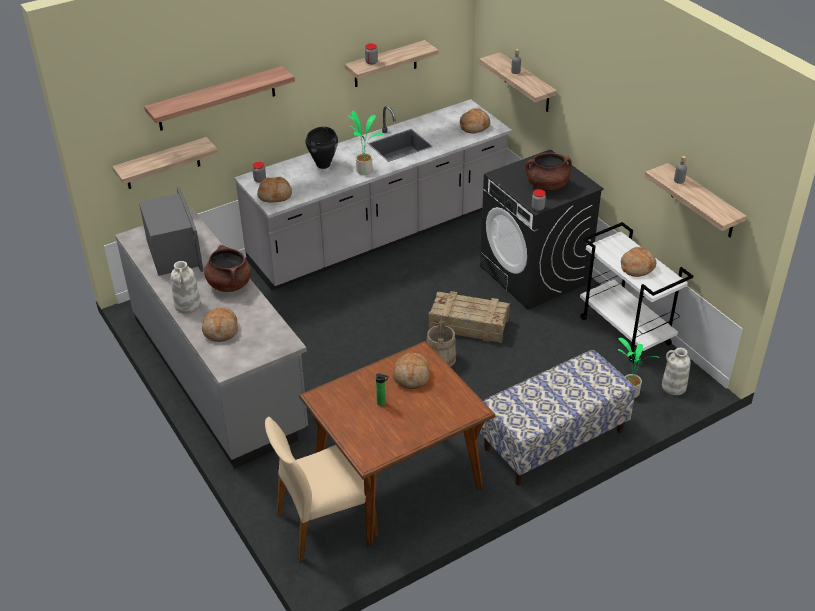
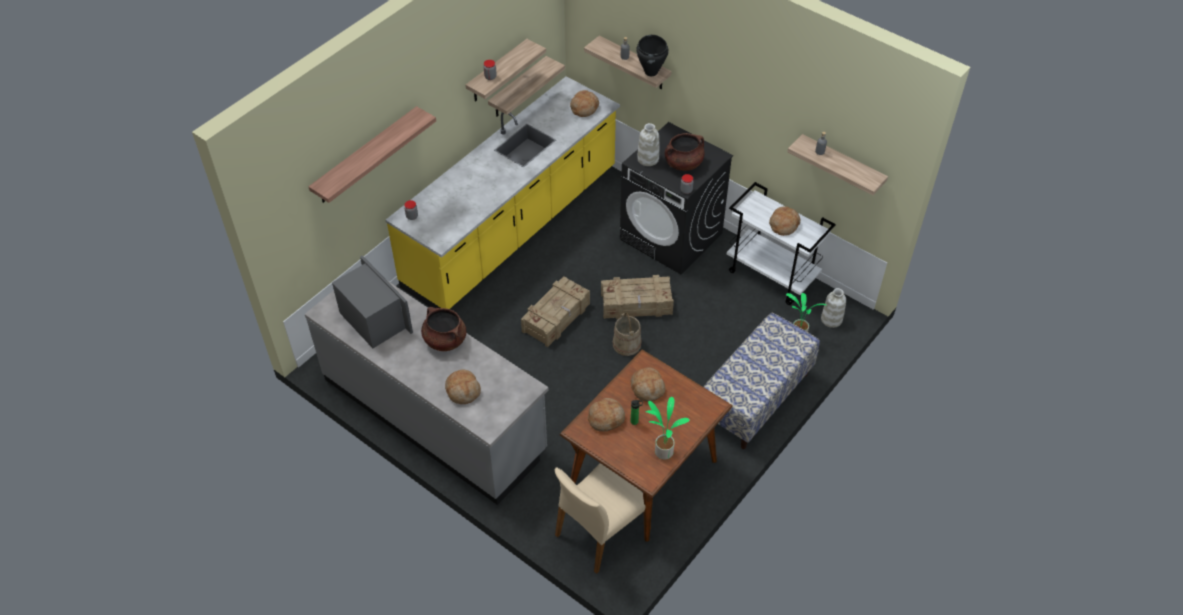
camera: 20 degrees left, 10 degrees up
(162, 164) = (326, 231): shelf -> shelf (518, 88)
(188, 305) = (418, 373): white vase -> white vase (648, 159)
(275, 195) = (436, 231): bread -> bread (606, 418)
(323, 165) = (464, 185): black cooking pot -> black cooking pot (651, 72)
(364, 170) = (505, 182): potted plant -> potted plant (663, 451)
(379, 234) = (512, 228): grey counter -> yellow counter
(382, 318) = (556, 317): none -> crate

